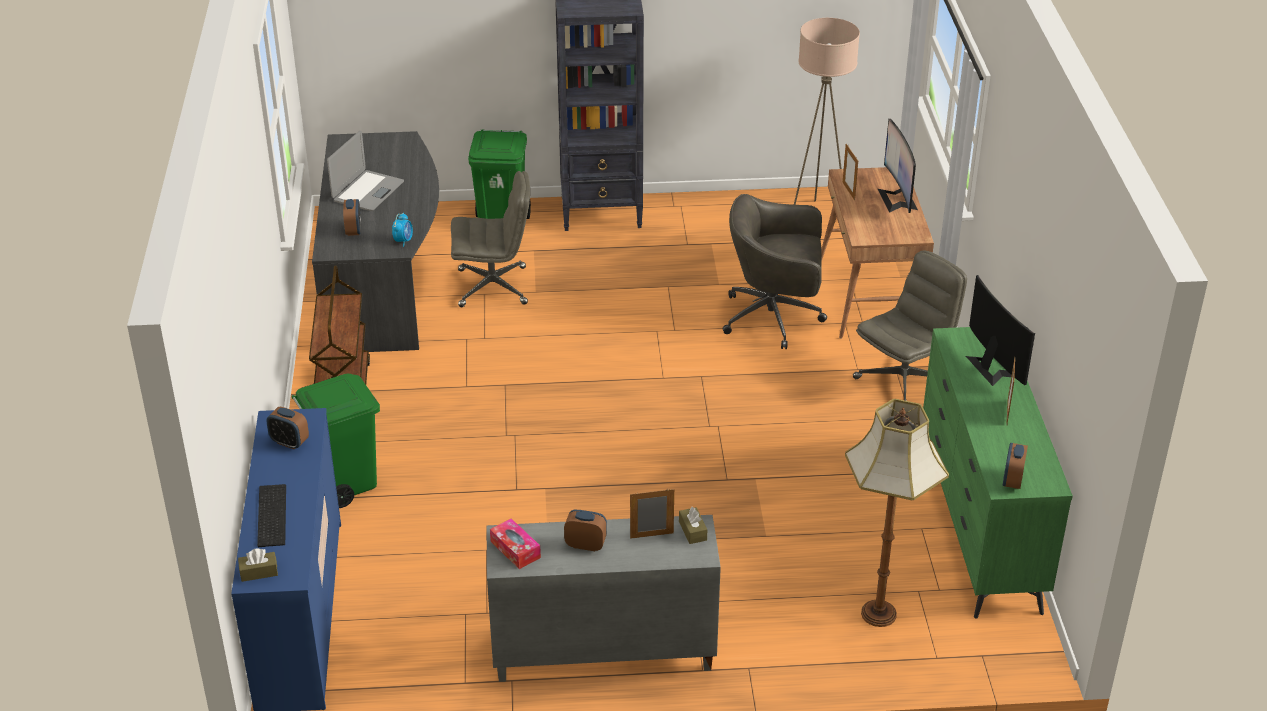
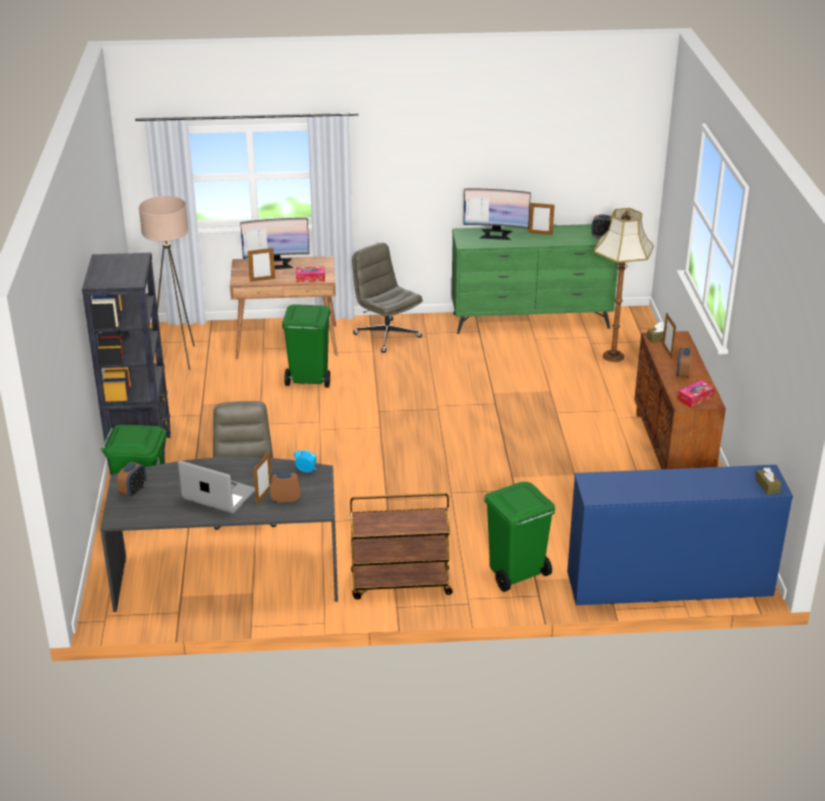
camera: 90 degrees left, 5 degrees down
(270, 515) = (706, 487): keyboard -> none
(289, 442) = (620, 486): alarm clock -> alarm clock (133, 491)
(362, 217) = (264, 495): none -> picture frame
(602, 653) = (672, 451): grey cabinet -> brown cabinet
(774, 318) = (308, 380): grey office chair -> green trash can
(859, 226) = (310, 278): none -> tissue box
(993, 367) = (496, 234): monitor -> monitor turned 150 degrees counterclockwise

